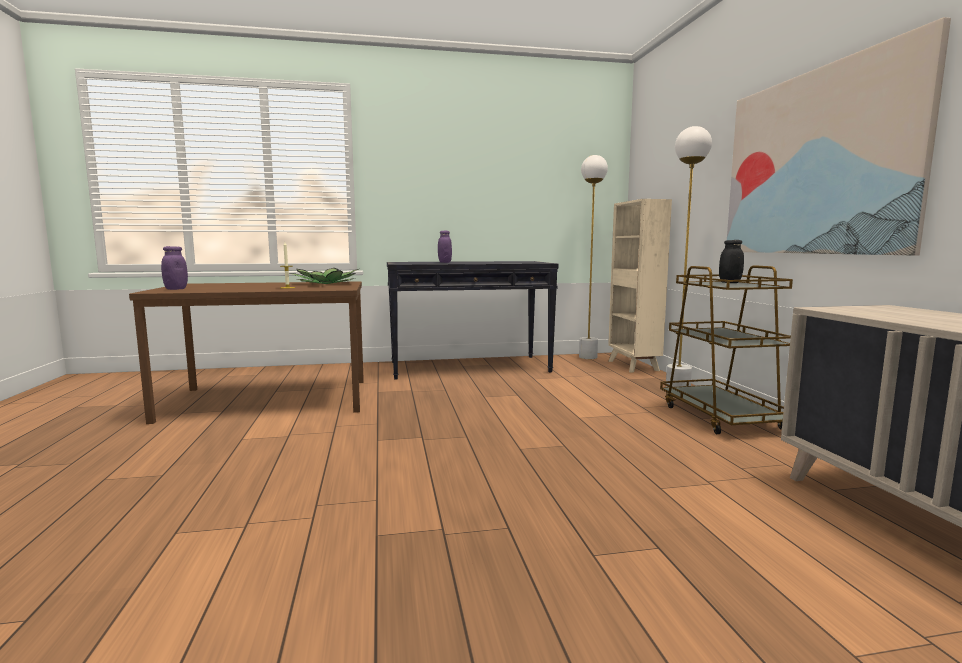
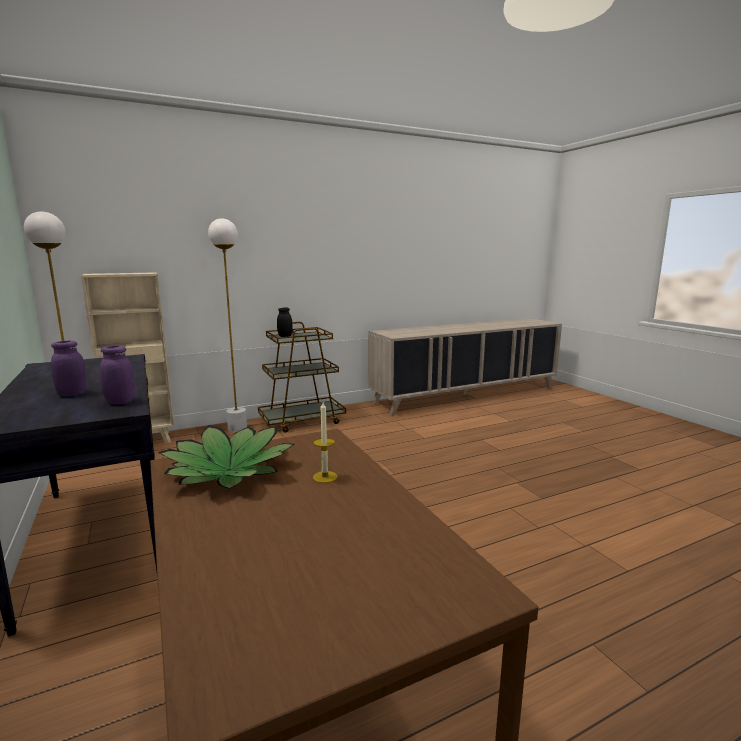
camera: 105 degrees left, 5 degrees up
(176, 289) = (413, 592): purple jar -> purple jar (120, 402)
(815, 163) = (312, 261): picture -> none

